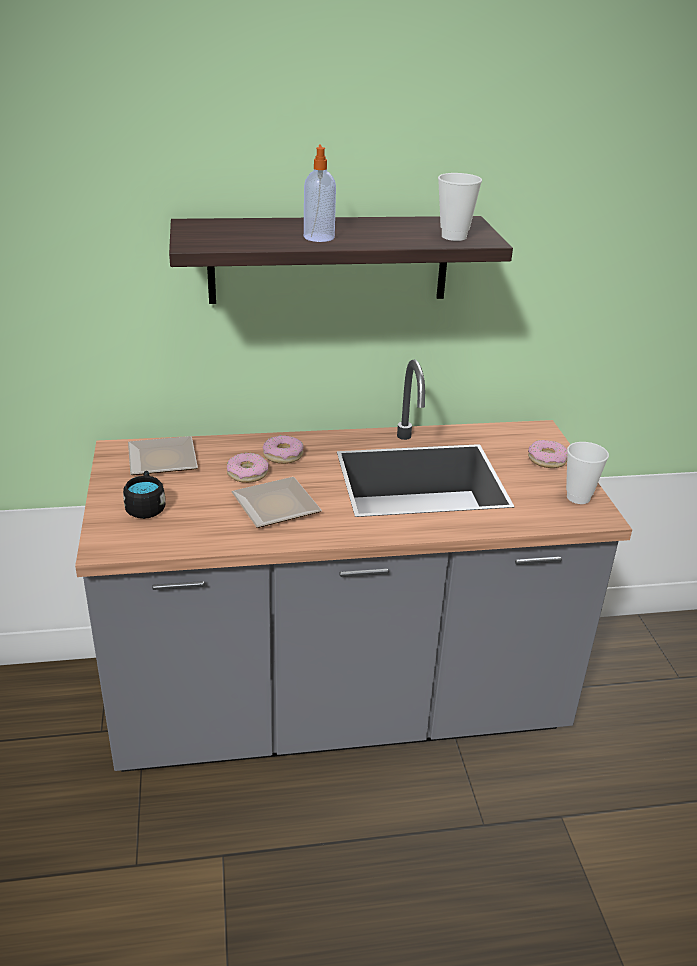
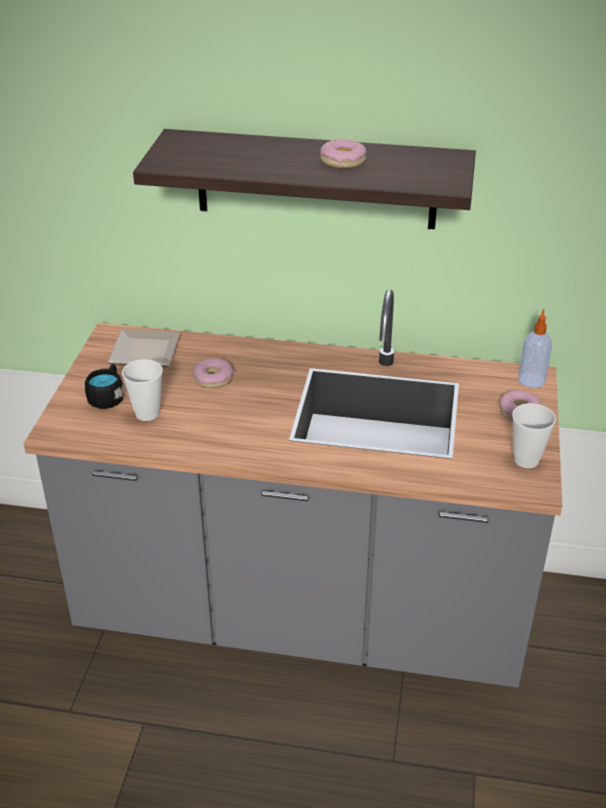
camera: 20 degrees right, 5 degrees up
(277, 504) = (223, 415): plate -> none
(283, 455) = (256, 364): donut -> donut (342, 161)
(319, 237) = (284, 165): soap dispenser -> soap dispenser (531, 379)
(454, 237) = (420, 177): cup -> cup (147, 414)

